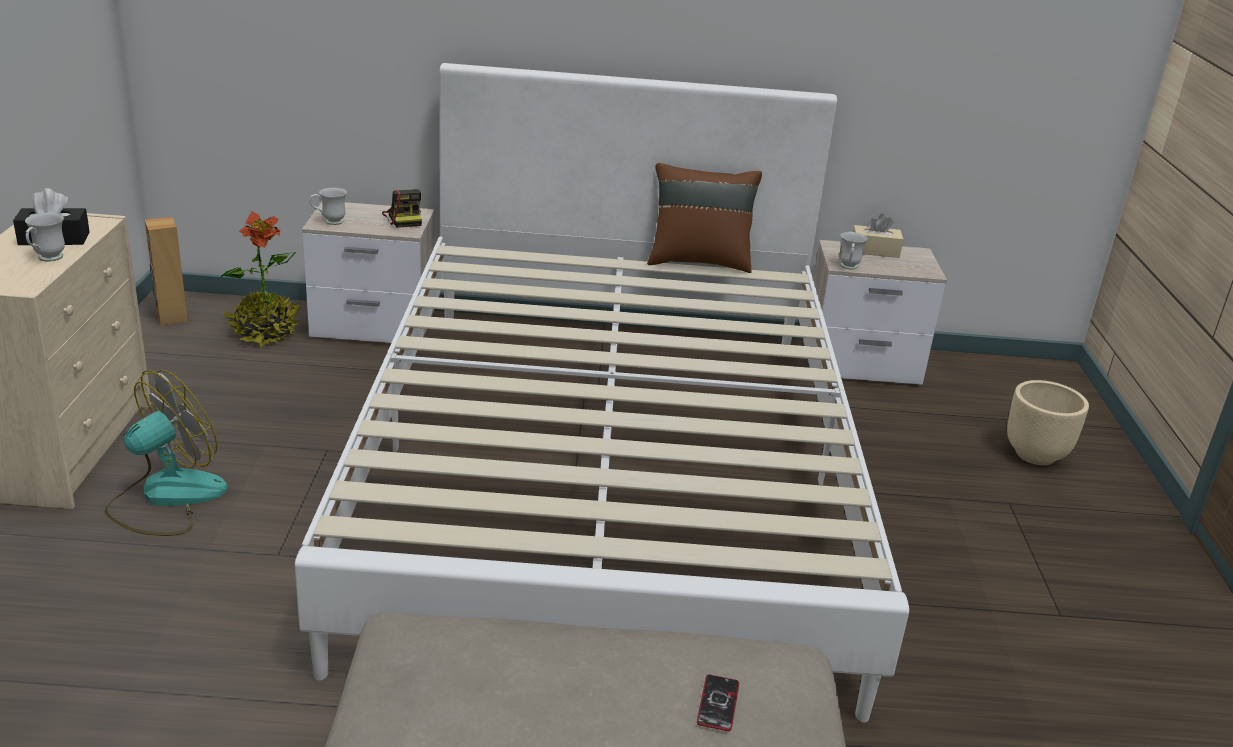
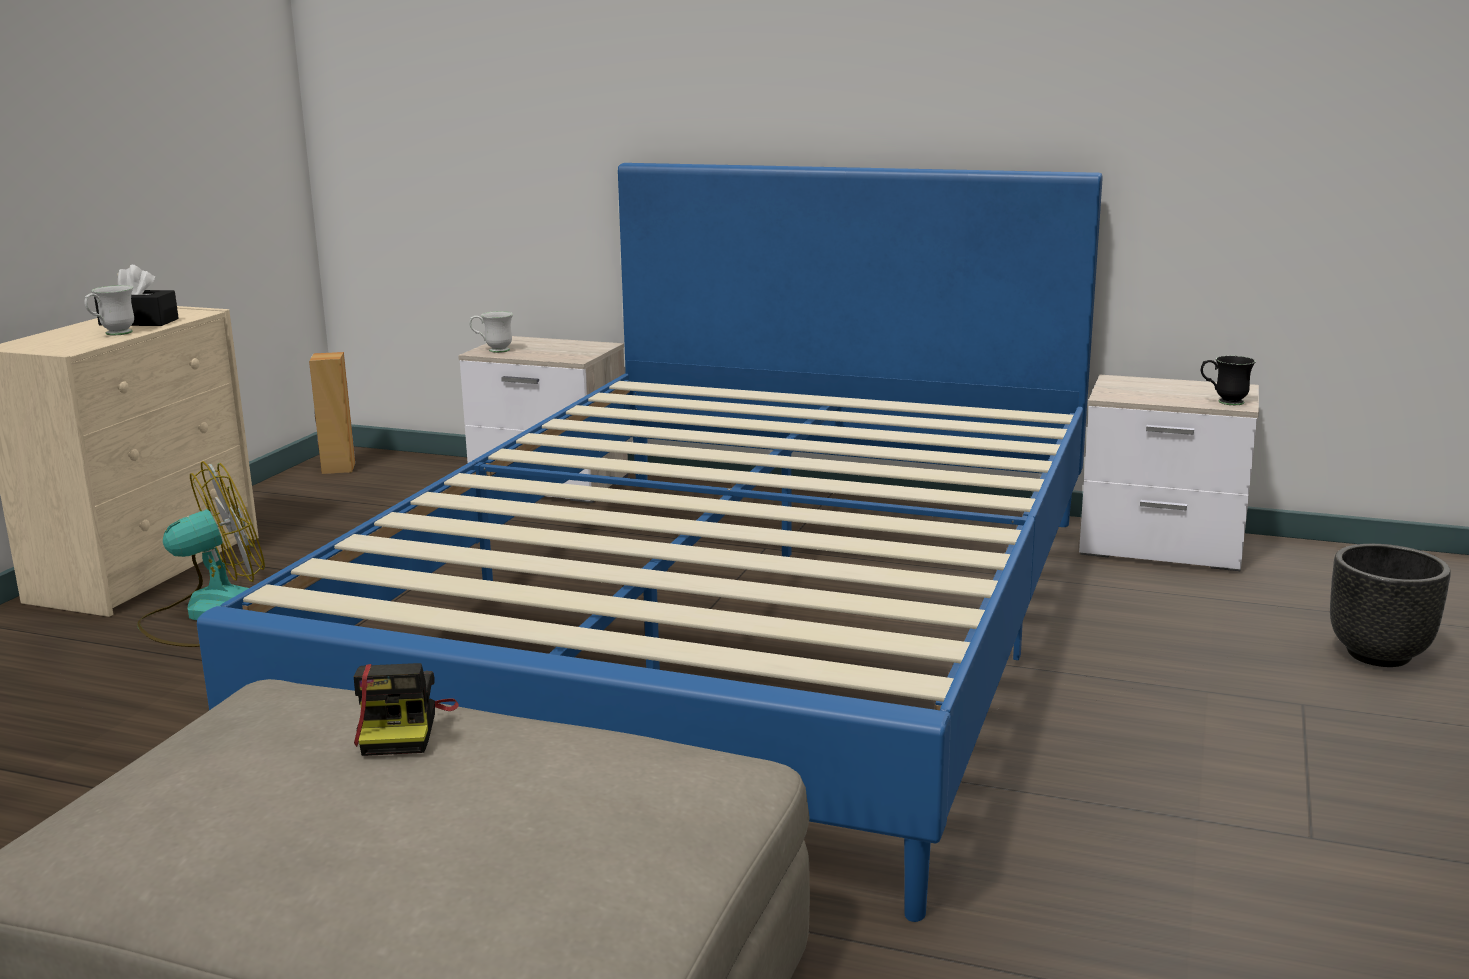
camera: 20 degrees right, 10 degrees down
(264, 332) = (425, 484): potted plant -> none
(404, 218) = (581, 349): camera -> camera (403, 728)
(610, 470) = (739, 628): white bed -> blue bed
(698, 261) = (932, 400): brown pillow -> none
(718, 703) = (574, 788): phone -> none
(848, 268) = (1118, 398): white mug -> none
(874, 251) = (1171, 385): beige tissue box -> none
(919, 269) = (1223, 402): none -> black mug
(1035, 455) = (1379, 655): beige planter -> black planter

